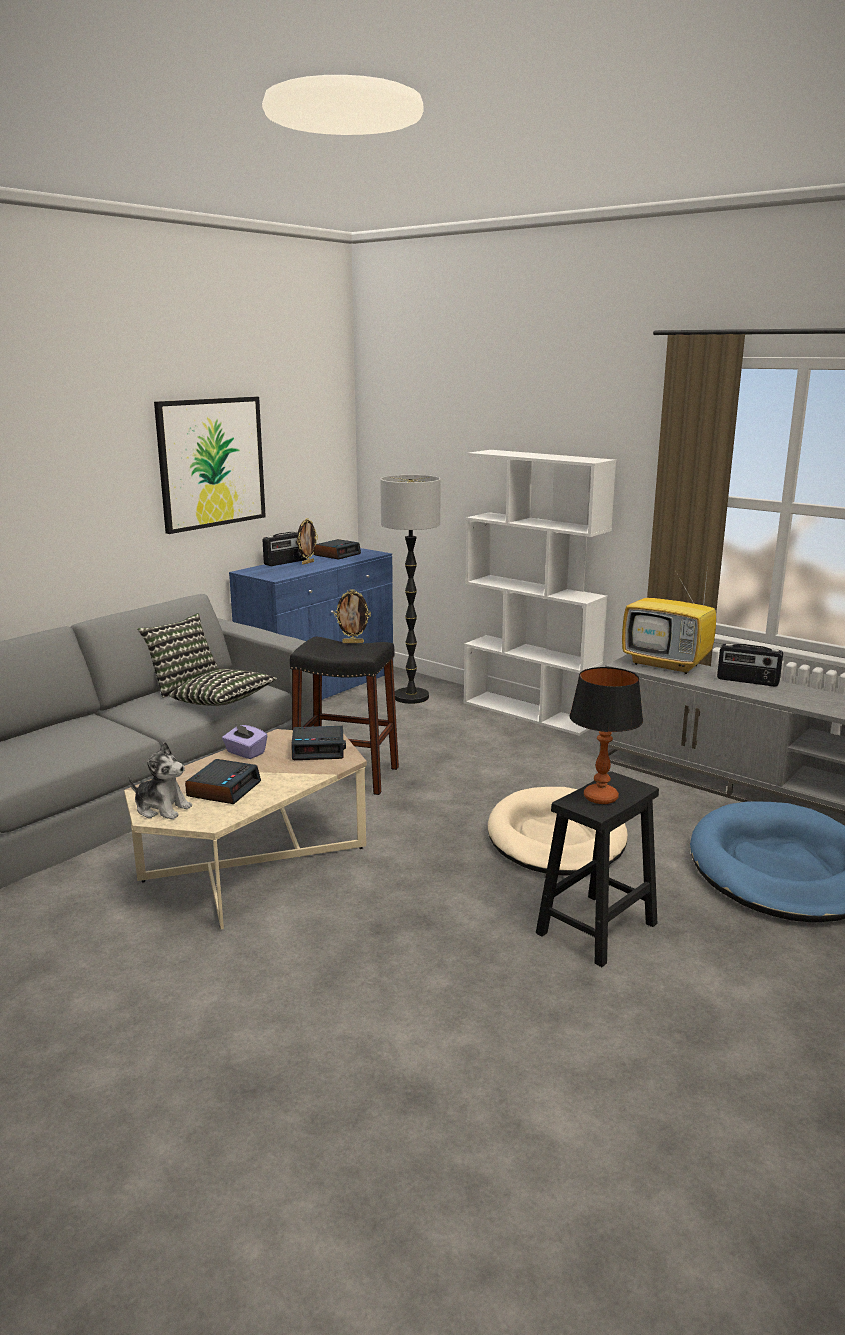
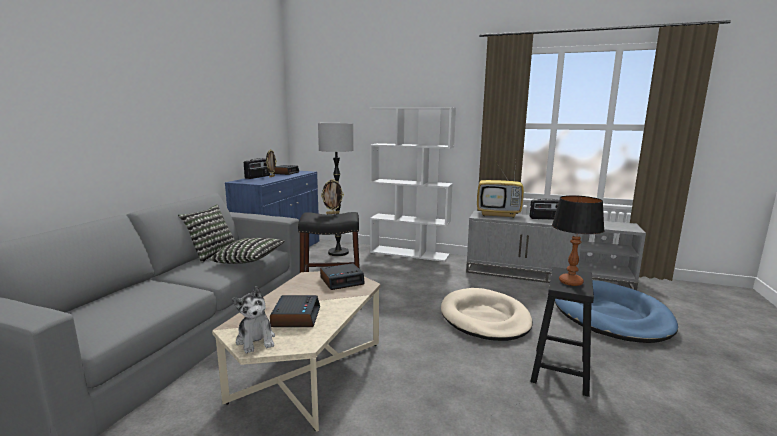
camera: 20 degrees left, 5 degrees down
(162, 808) = (256, 340): plush toy -> plush toy turned 60 degrees clockwise
(211, 463) = (211, 110): picture -> none
(245, 753) = (291, 290): purple tissue box -> none

